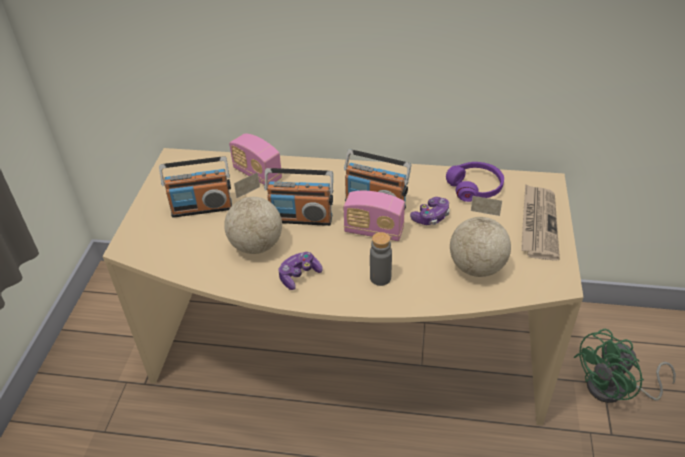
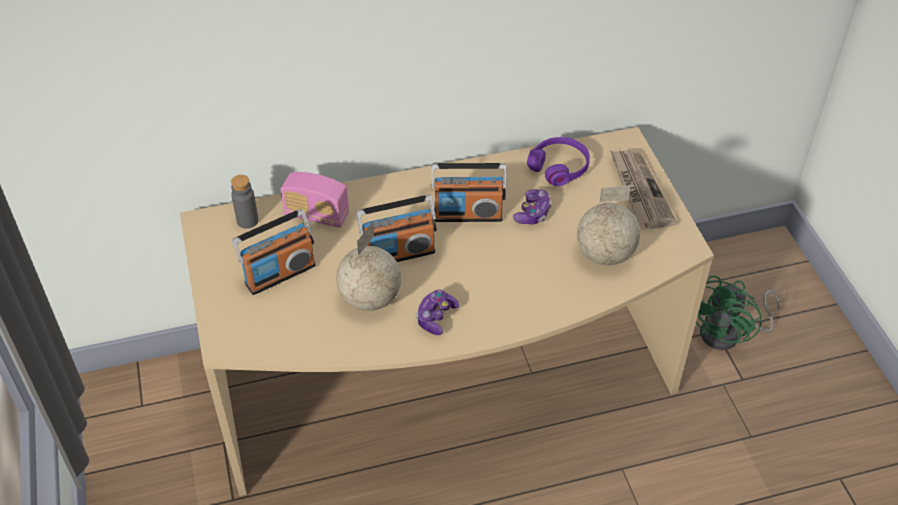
camera: 25 degrees left, 5 degrees up
(374, 231) = (484, 246): radio -> none
(380, 278) = (519, 294): grey bottle -> grey bottle (247, 221)

